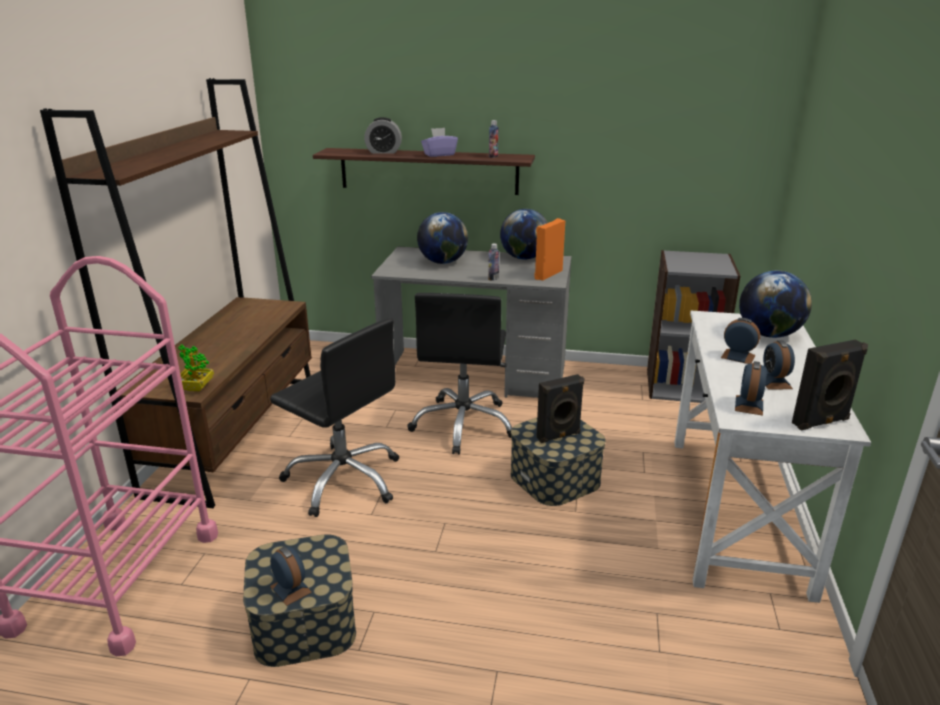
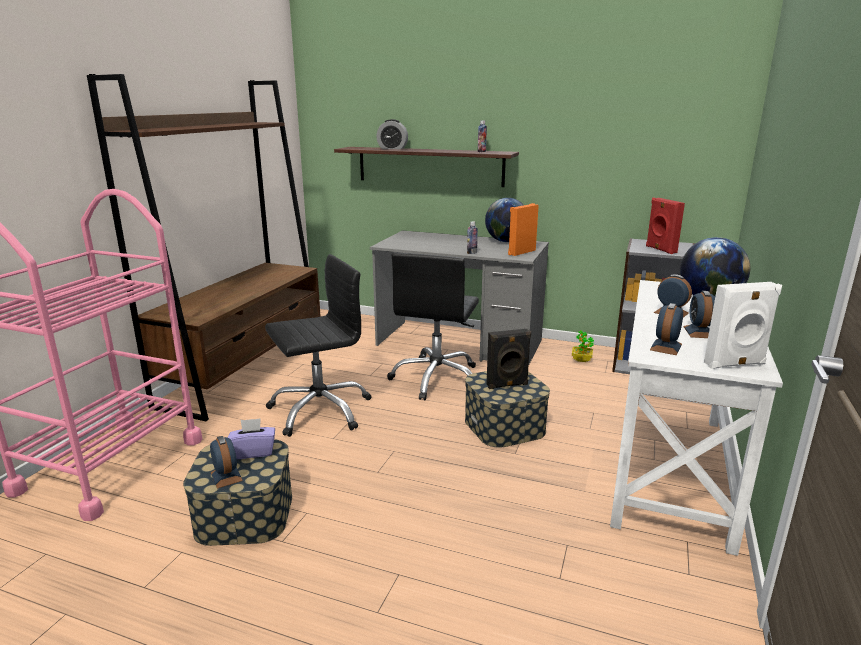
camera: 10 degrees right, 5 degrees down
(196, 388) = (200, 316): potted plant -> potted plant (581, 360)
(344, 479) = (320, 410): black office chair -> black office chair turned 75 degrees counterclockwise
(439, 154) = (436, 150): purple tissue box -> purple tissue box (253, 452)
(442, 262) = (434, 241): globe -> none
(698, 266) = (660, 249): none -> red speaker
(821, 422) = (735, 364): black speaker -> white speaker

